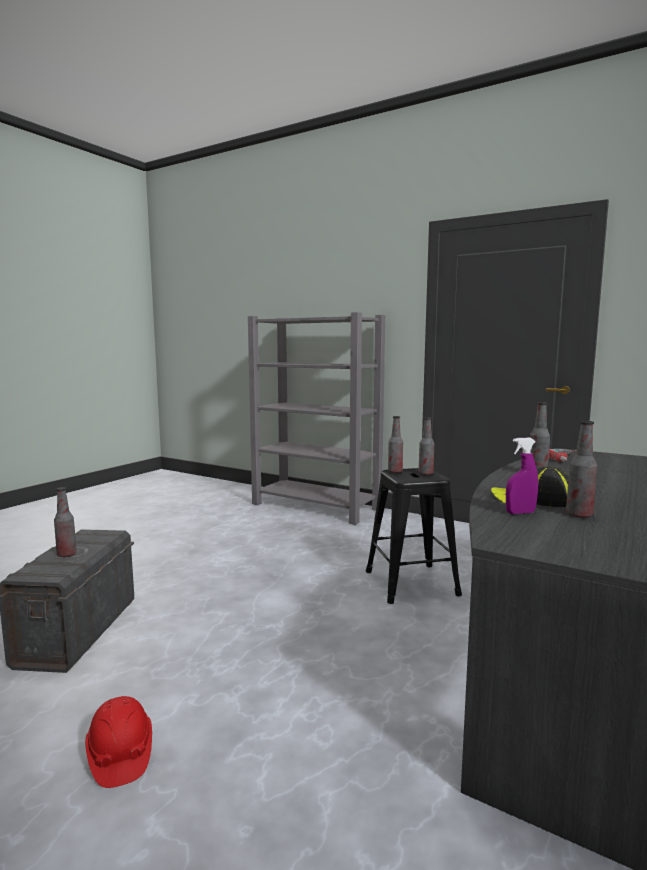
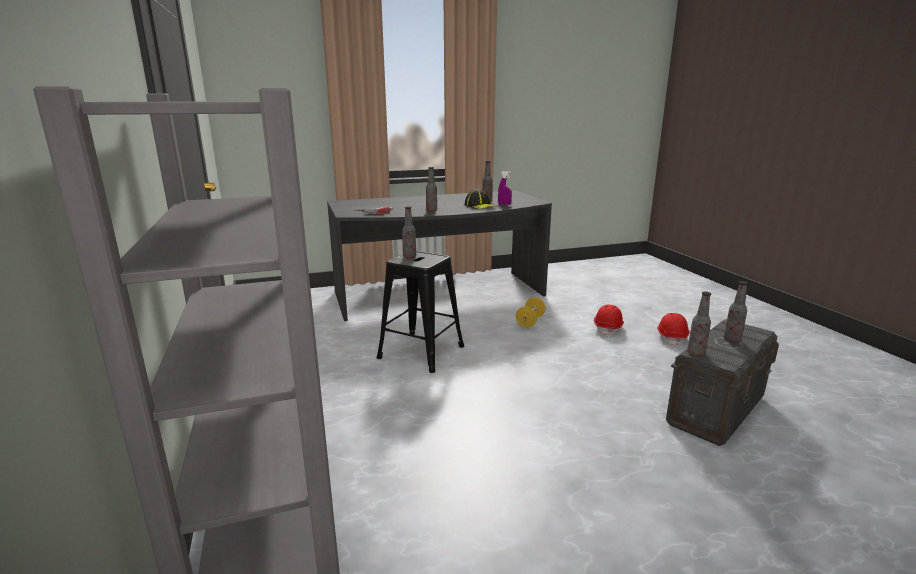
camera: 140 degrees left, 10 degrees up
(247, 726) = (608, 328): none -> red hard hat
(379, 680) = (530, 322): none -> yellow dumbbell
(395, 471) = (424, 263): bottle -> bottle (696, 353)

